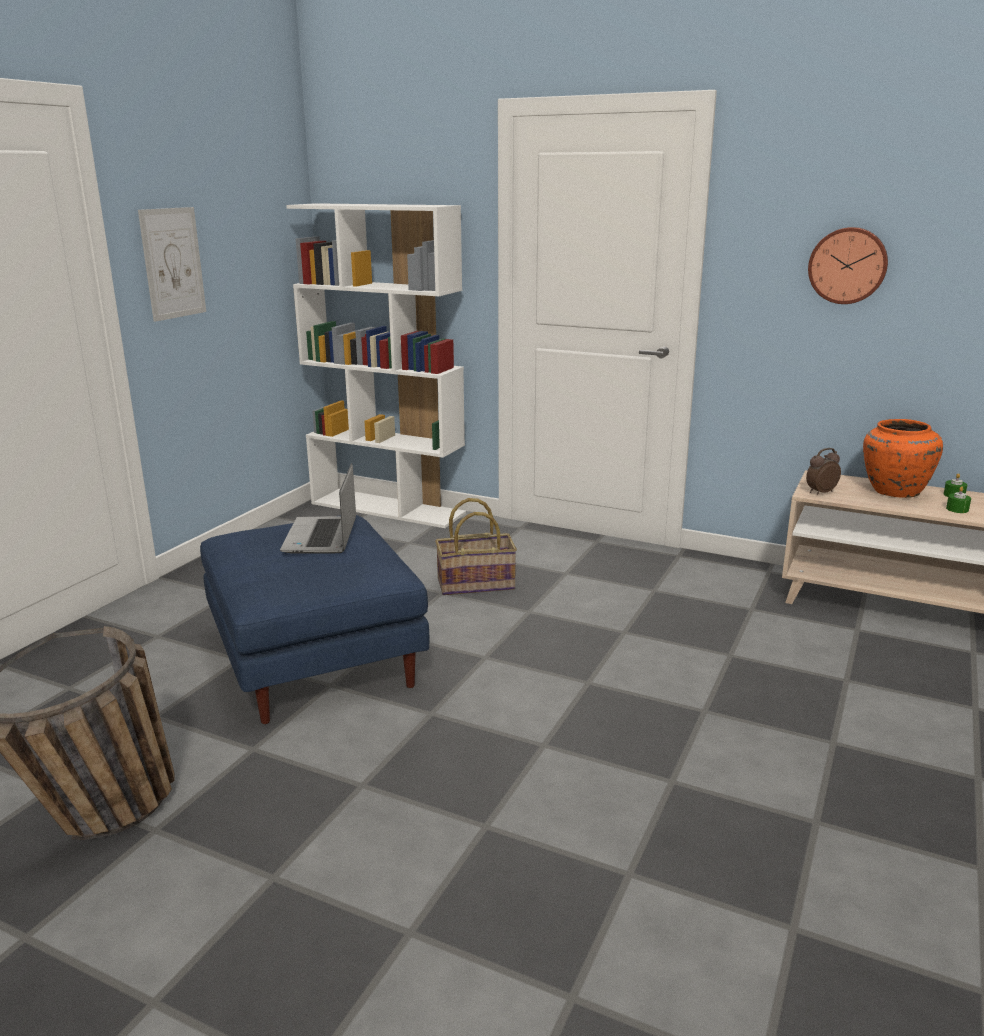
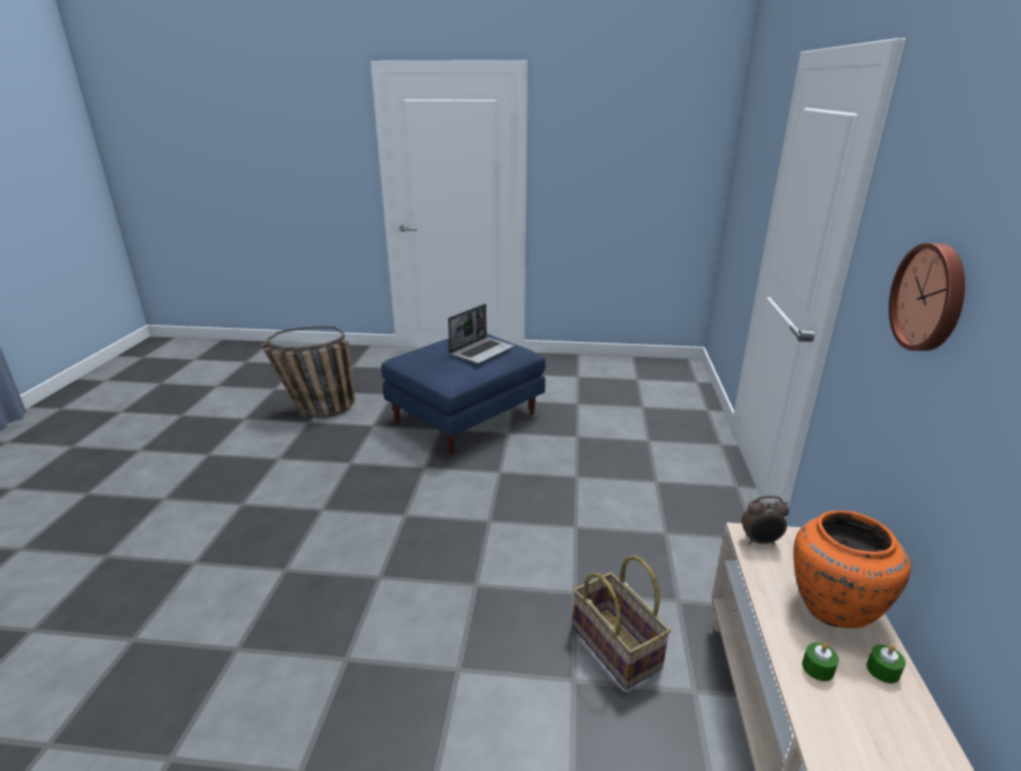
camera: 70 degrees right, 5 degrees up
(173, 263) = (575, 171): picture -> none
(322, 537) = (482, 351): laptop -> laptop turned 150 degrees clockwise
(388, 508) = (691, 385): white bookcase -> none
(476, 583) = (601, 446): basket -> basket (617, 646)
(820, 492) = (760, 541): alarm clock -> alarm clock turned 135 degrees clockwise

